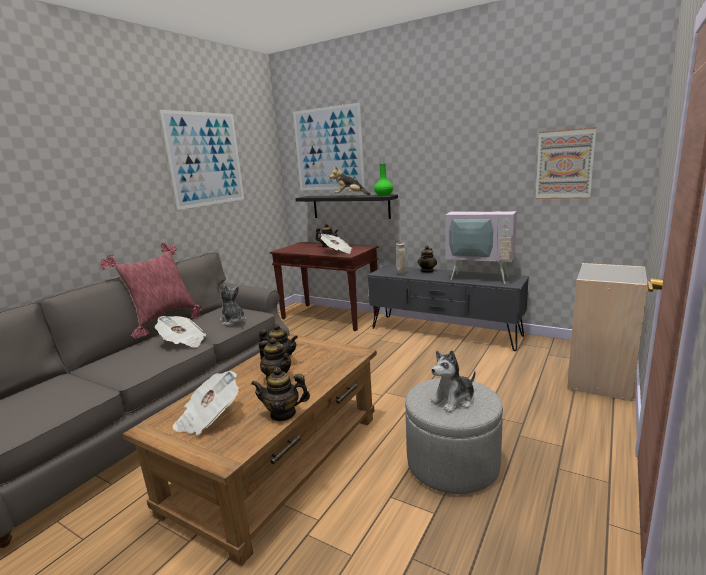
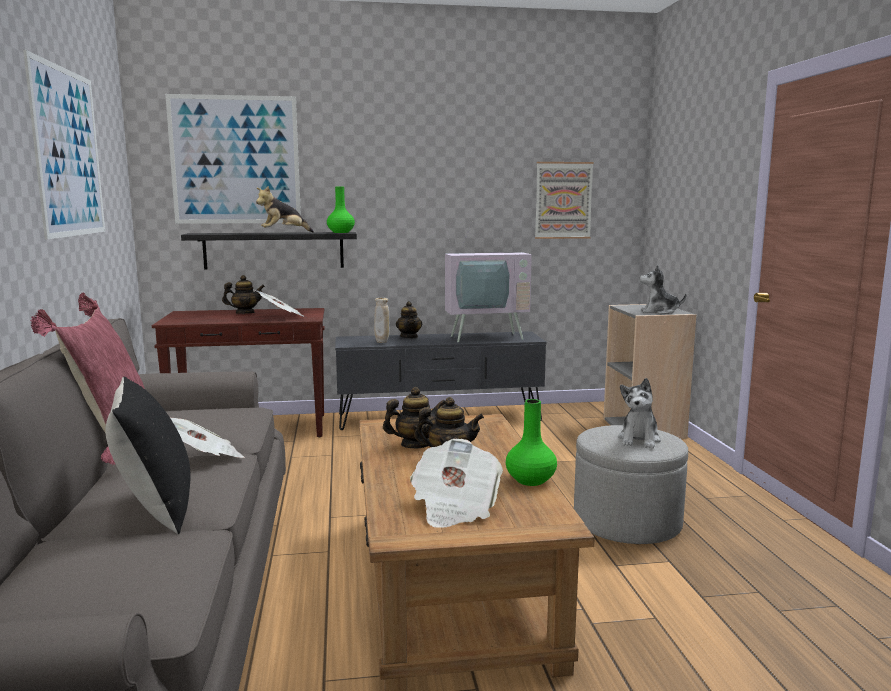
camera: 40 degrees left, 5 degrees down
(113, 370) = (155, 510): none -> black pillow
(233, 321) = (235, 422): plush toy -> plush toy (659, 312)
(283, 414) = (531, 480): teapot -> green vase

